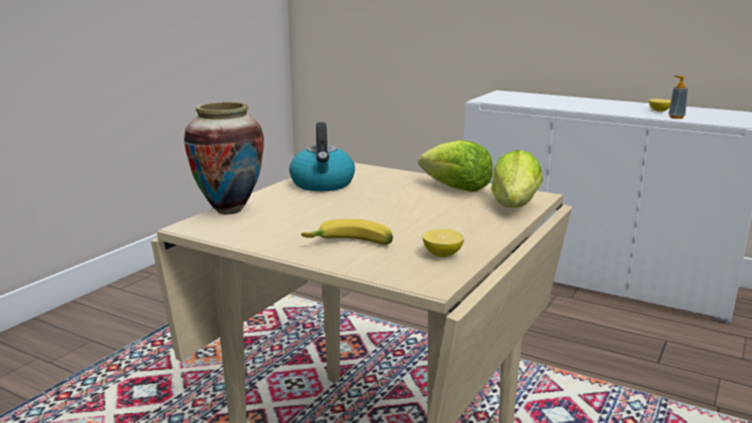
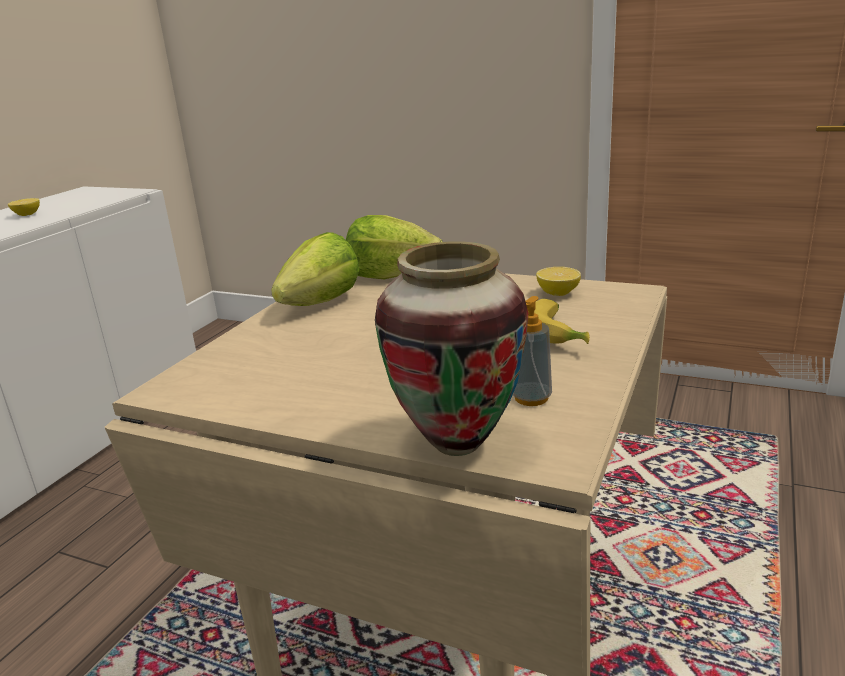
camera: 95 degrees left, 5 degrees up
(323, 184) = (294, 387): kettle -> none
(676, 117) = (72, 210): soap dispenser -> soap dispenser (531, 398)

